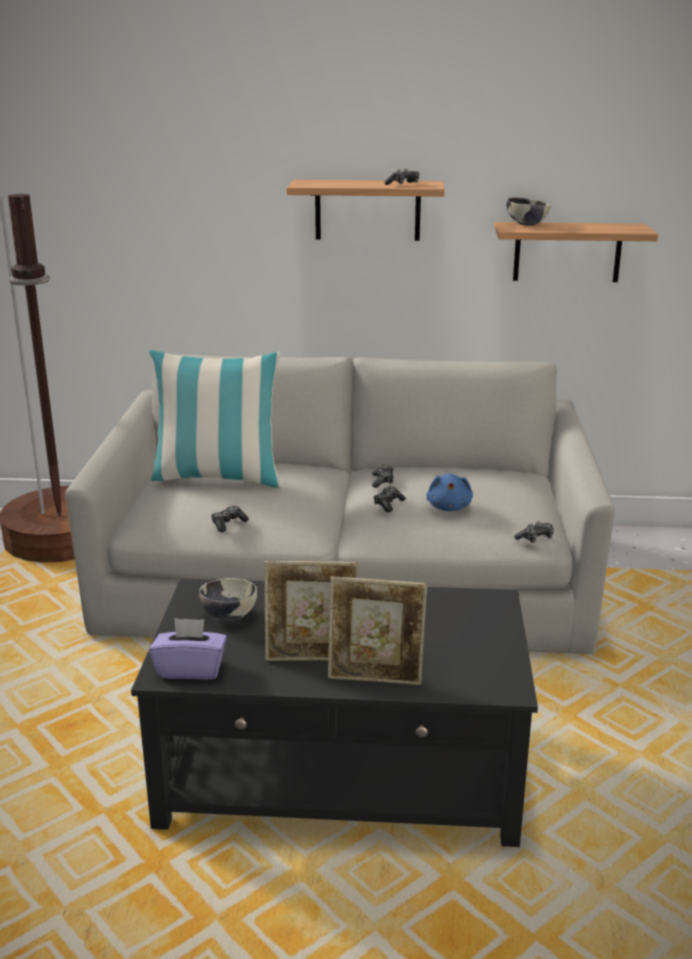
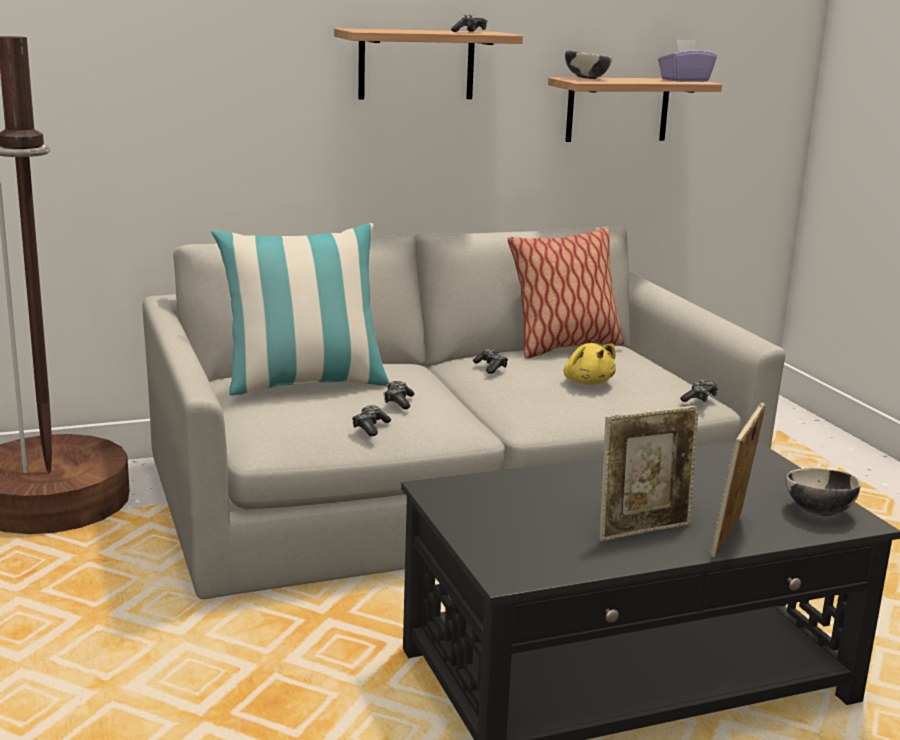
camera: 25 degrees left, 5 degrees down
(191, 669) = (532, 564): purple tissue box -> purple tissue box (684, 80)
(229, 616) = (505, 508): bowl -> bowl (818, 512)
(375, 678) = (730, 536): picture frame -> picture frame turned 135 degrees clockwise
(388, 504) = (523, 386): game controller -> game controller (398, 401)
(449, 507) = (587, 382): blue plush toy -> yellow plush toy
(468, 469) = (564, 347): none -> pillow

